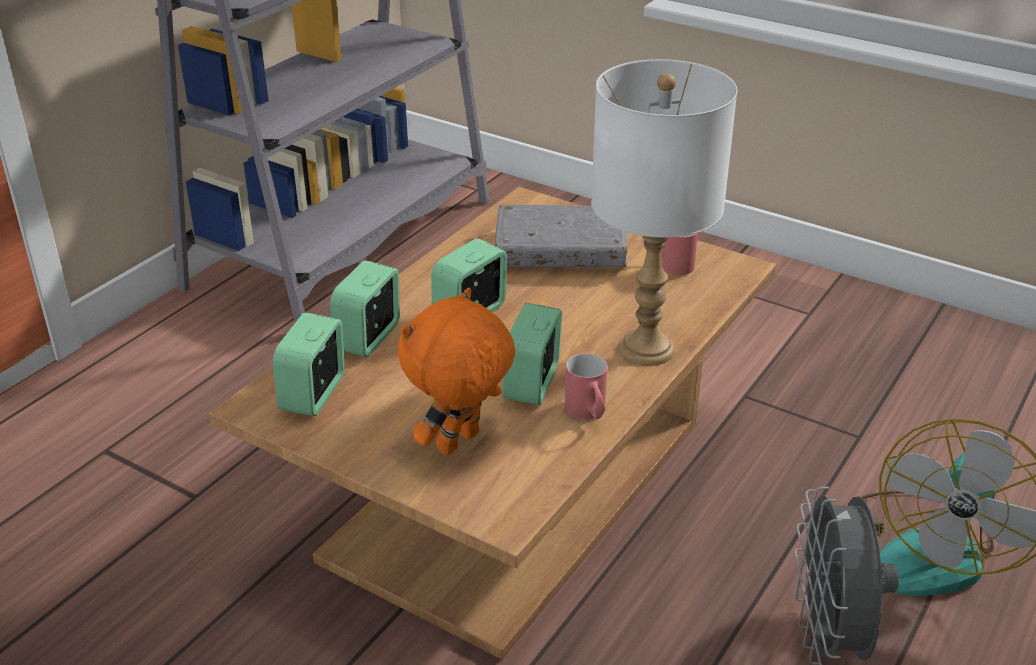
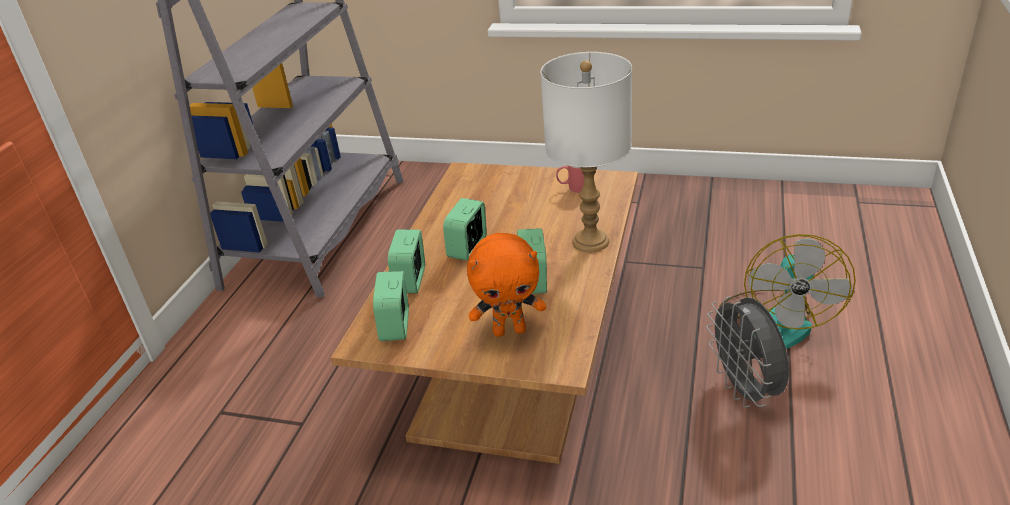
camera: 15 degrees left, 0 degrees up
(460, 444) = (510, 330): orange plush toy -> orange plush toy turned 120 degrees counterclockwise
(561, 251) = (502, 196): grey book -> none
(588, 414) = (578, 290): red mug -> none

